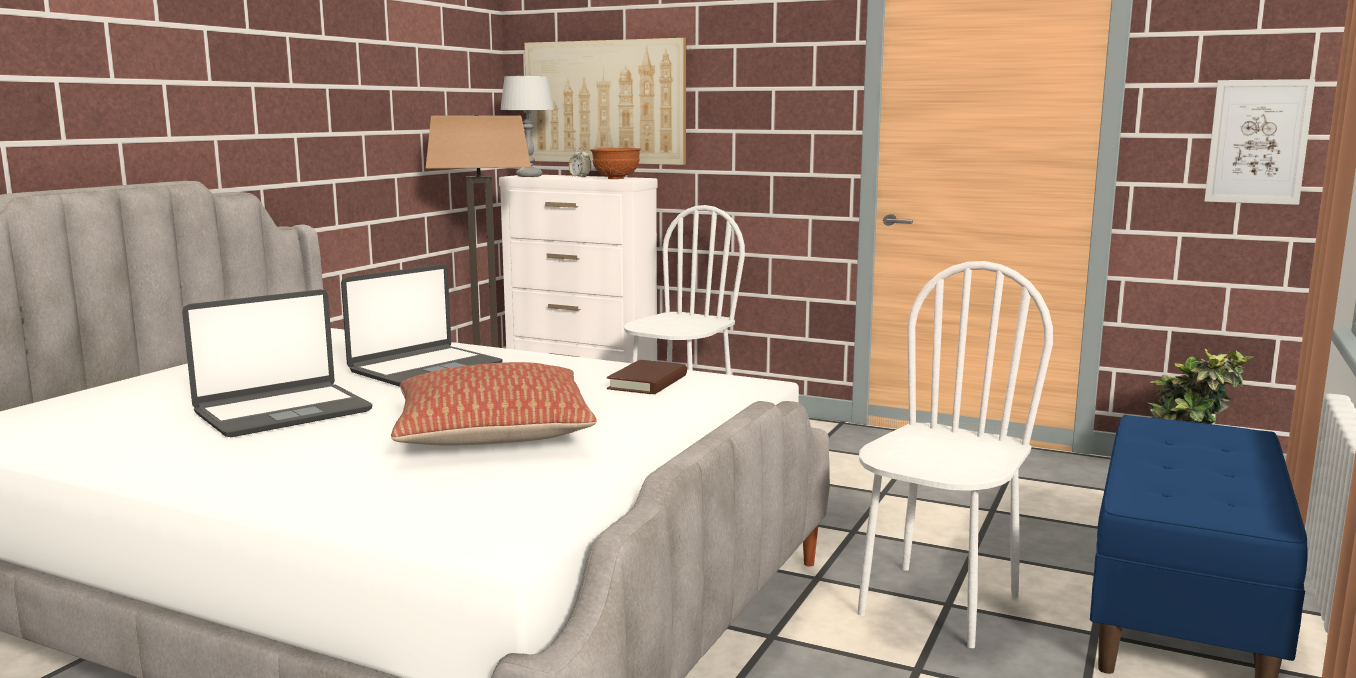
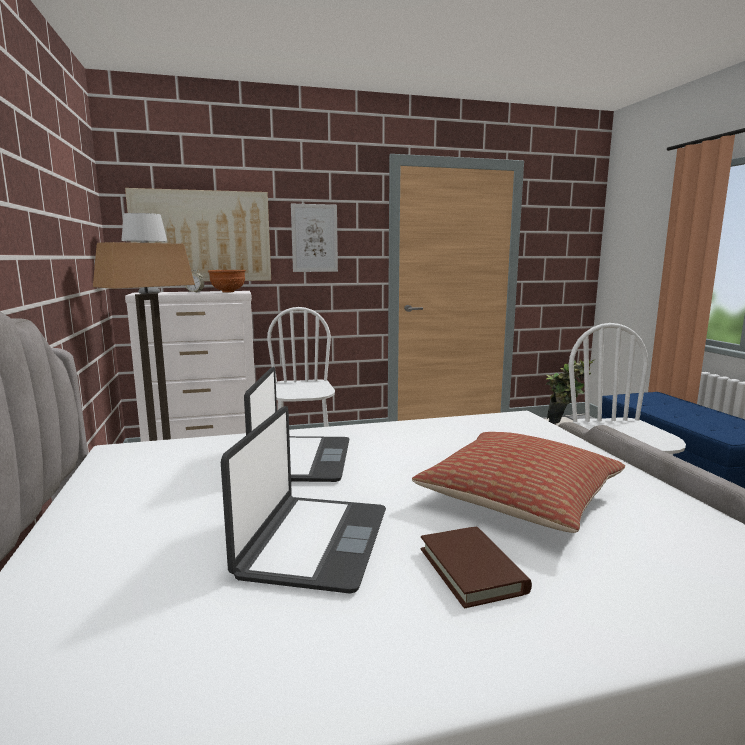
camera: 40 degrees left, 0 degrees up
(647, 382) = (468, 430): brown book -> brown book (472, 570)
(1258, 142) = (572, 259): picture -> picture (314, 238)

